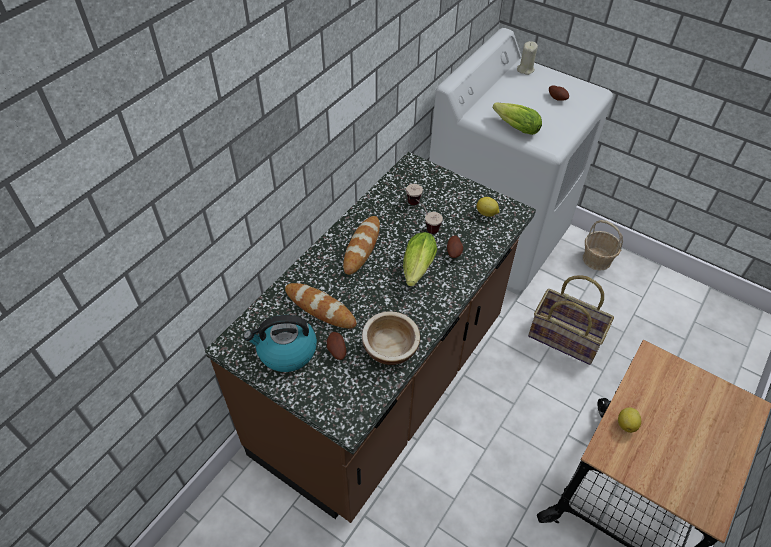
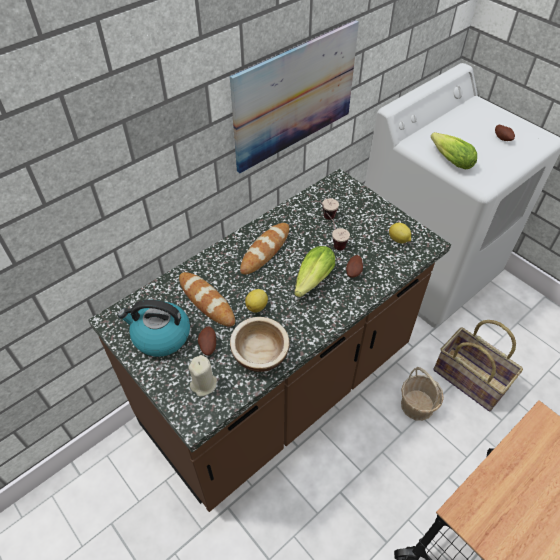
camera: 15 degrees right, 0 degrees up
(368, 89) = (295, 96): none -> picture
(525, 69) = (477, 107): beige candle -> beige candle (204, 384)
(597, 259) = (523, 308): basket -> basket (417, 405)
(626, 424) = (496, 486): lemon -> lemon (257, 306)

